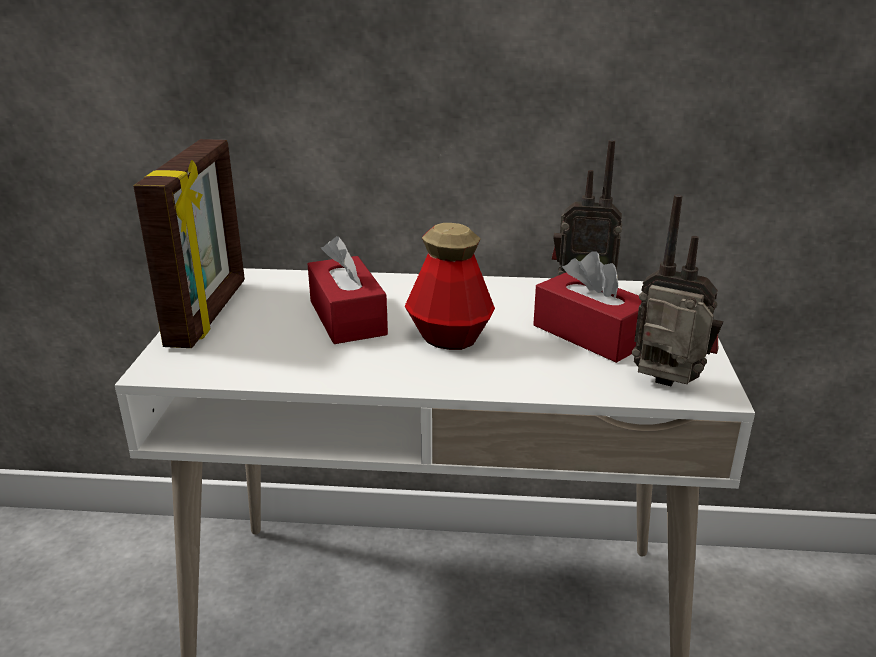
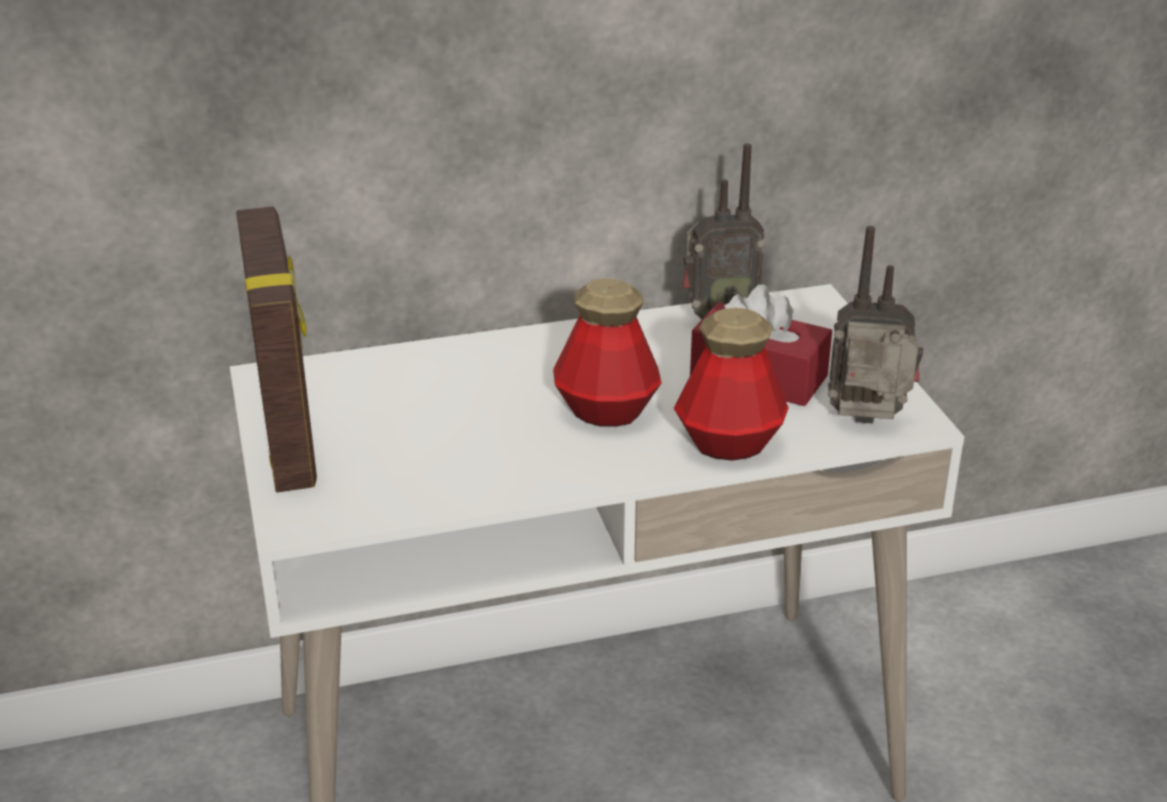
camera: 20 degrees left, 5 degrees up
(347, 317) = (468, 407): red tissue box -> none
(532, 378) = (728, 443): none -> bottle

